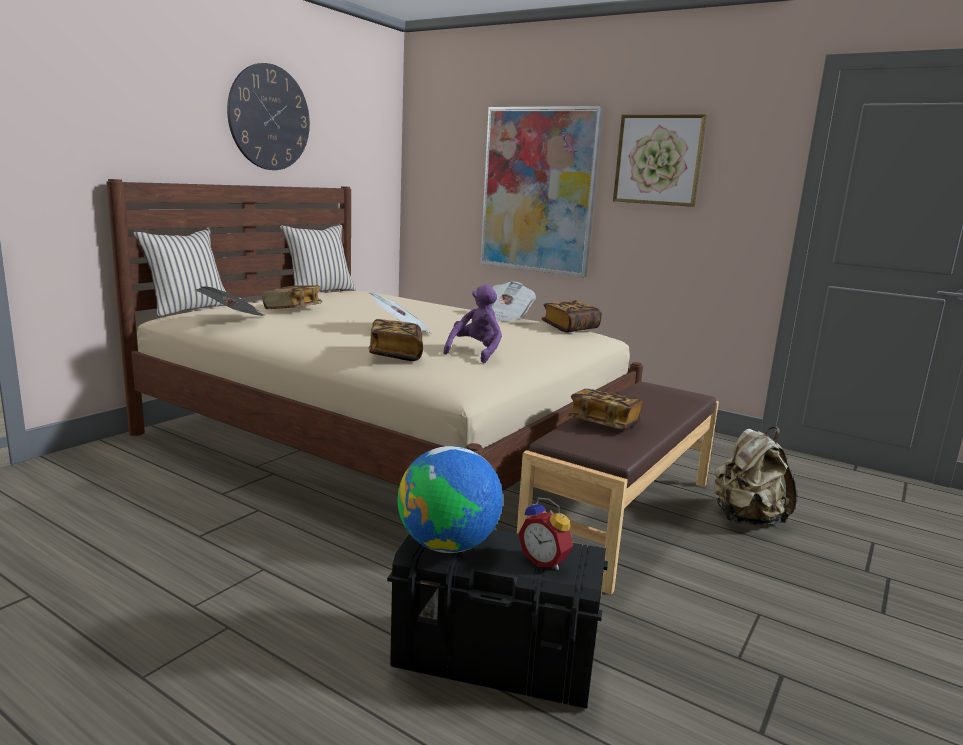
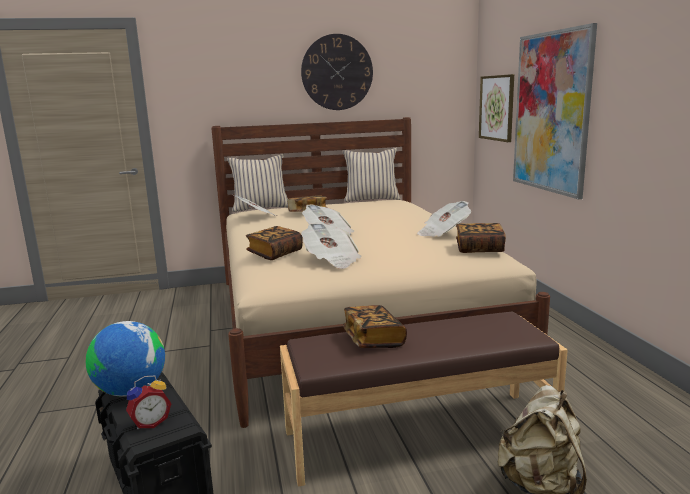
camera: 45 degrees right, 0 degrees up
(476, 353) = (332, 260): purple plush toy -> newspaper
(545, 561) = (150, 423): alarm clock -> alarm clock turned 120 degrees counterclockwise
(658, 160) = (640, 74): picture -> picture (497, 108)

